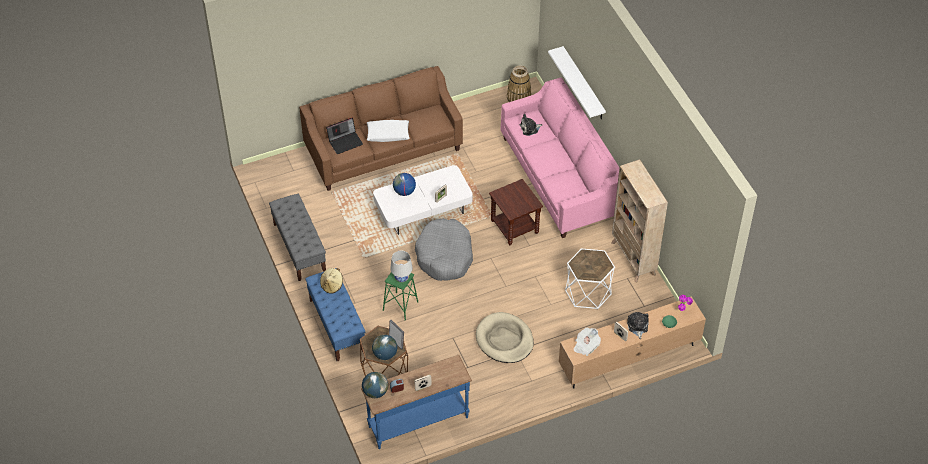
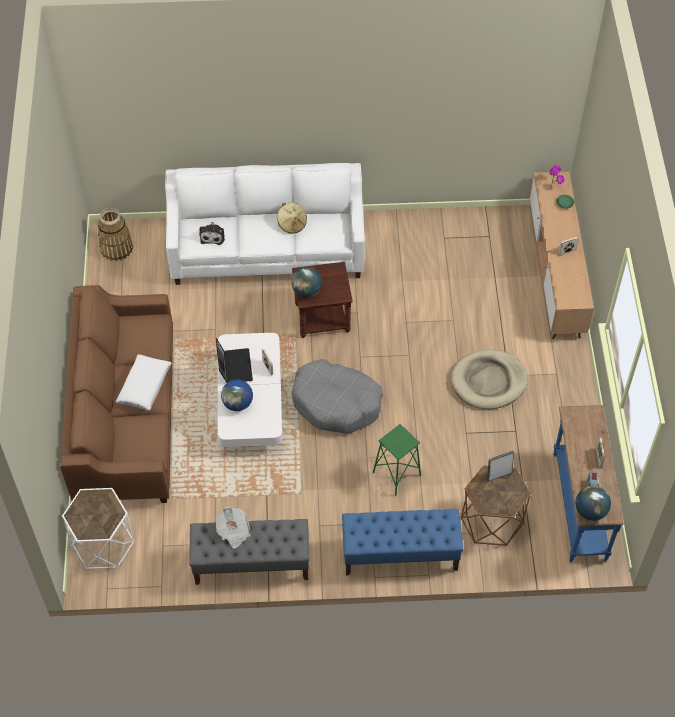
camera: 70 degrees left, 5 degrees up
(332, 285) = (373, 524): beige hat -> beige hat (292, 224)
(345, 141) = (133, 438): laptop -> laptop (234, 366)
(385, 354) = (513, 492): globe -> globe (307, 291)
(402, 278) = (401, 438): white table lamp -> none
(560, 178) = (268, 250): pink sofa -> white sofa
(583, 84) = (216, 140): white shelf -> none
(586, 346) = (570, 287): newspaper -> newspaper (233, 531)
(588, 292) = (450, 280): white side table -> white side table (103, 543)
(633, 259) = (418, 223): beige bookcase -> none
(637, 326) = (559, 232): plush toy -> none

